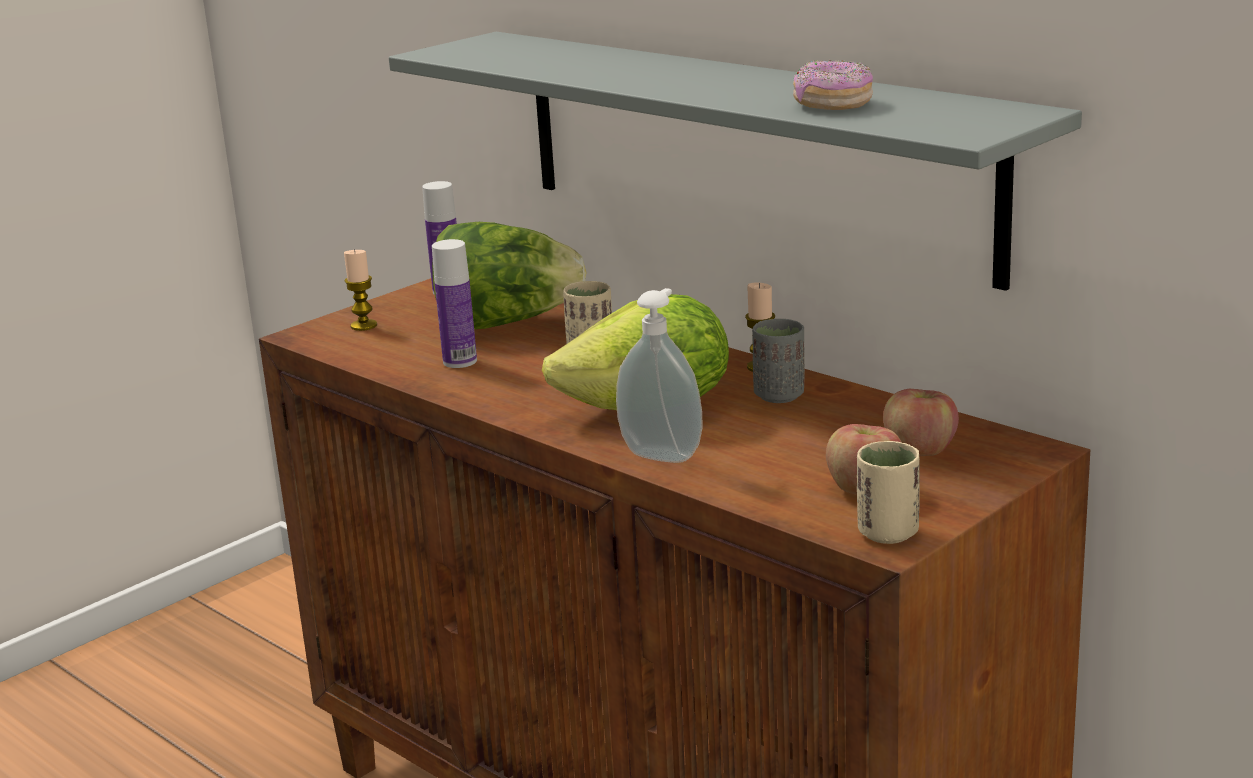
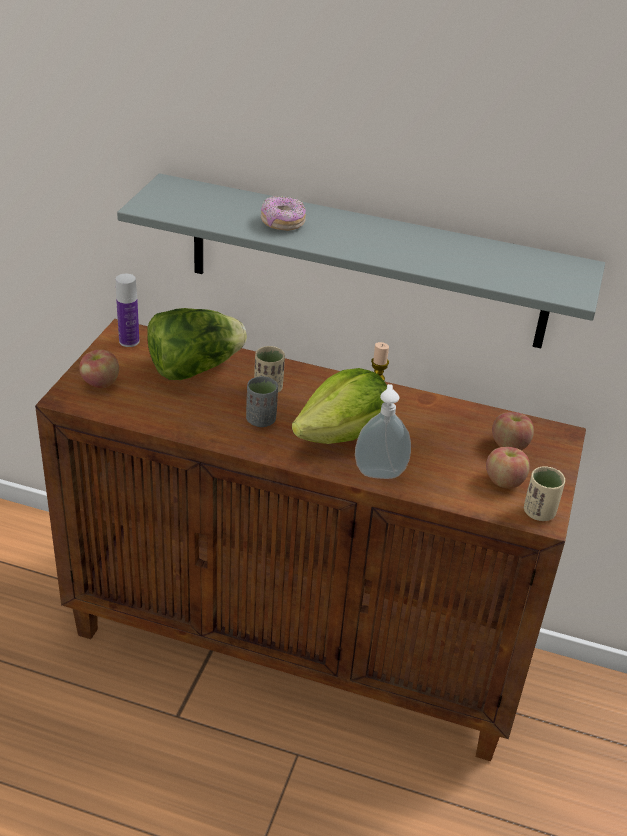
camera: 30 degrees left, 15 degrees up
(364, 326) = (100, 383): candle -> apple
(460, 361) = (194, 409): bottle -> none
(779, 396) = (405, 411): grey cup -> grey cup (261, 420)
(832, 104) = (471, 264): donut -> donut (282, 223)

